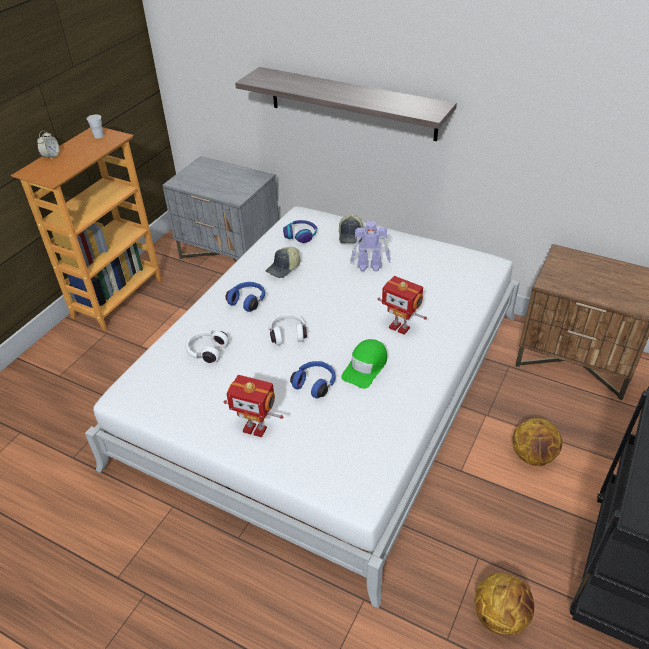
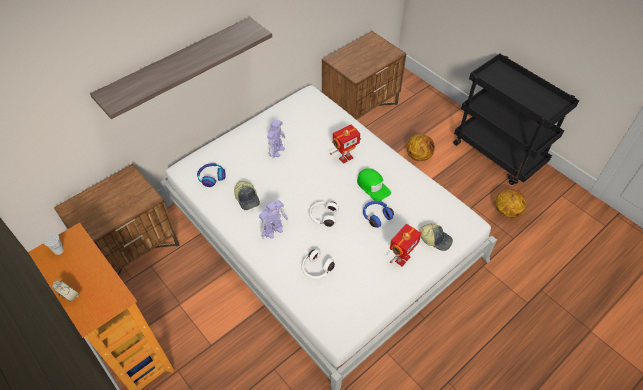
camera: 70 degrees left, 10 degrees up
(230, 254) = (133, 249): grey nightstand -> brown nightstand
(248, 301) = (274, 230): blue headphones -> toy robot
(351, 235) = (233, 149): cap -> cap (435, 239)

